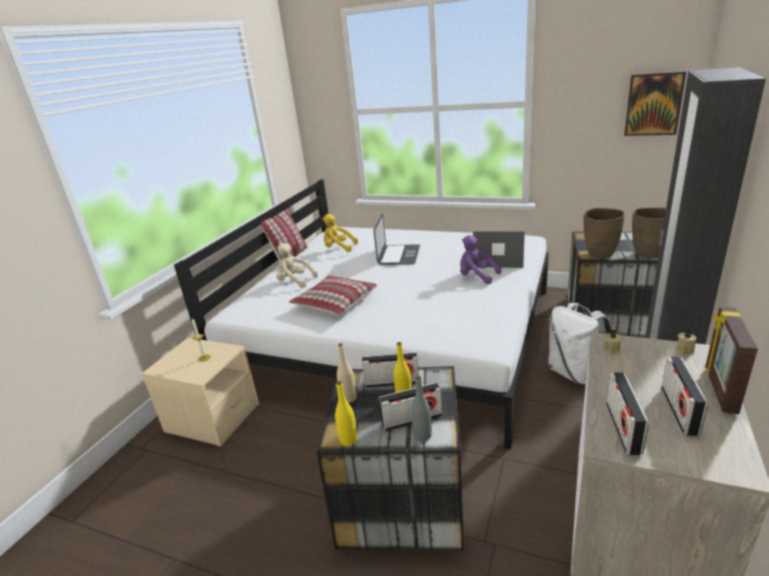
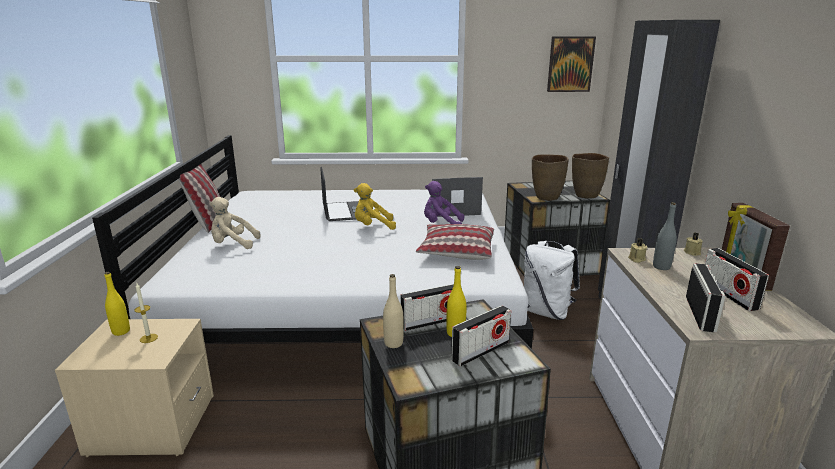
camera: 25 degrees left, 5 degrees down
(334, 303) = (300, 260): pillow -> pillow (456, 251)
(338, 248) = (268, 209): yellow plush toy -> yellow plush toy (372, 227)
(348, 440) = (426, 382): yellow bottle -> yellow bottle (121, 331)
(422, 435) = (503, 363): grey bottle -> grey bottle (661, 267)
(623, 428) = (700, 314): radio -> radio turned 150 degrees counterclockwise

